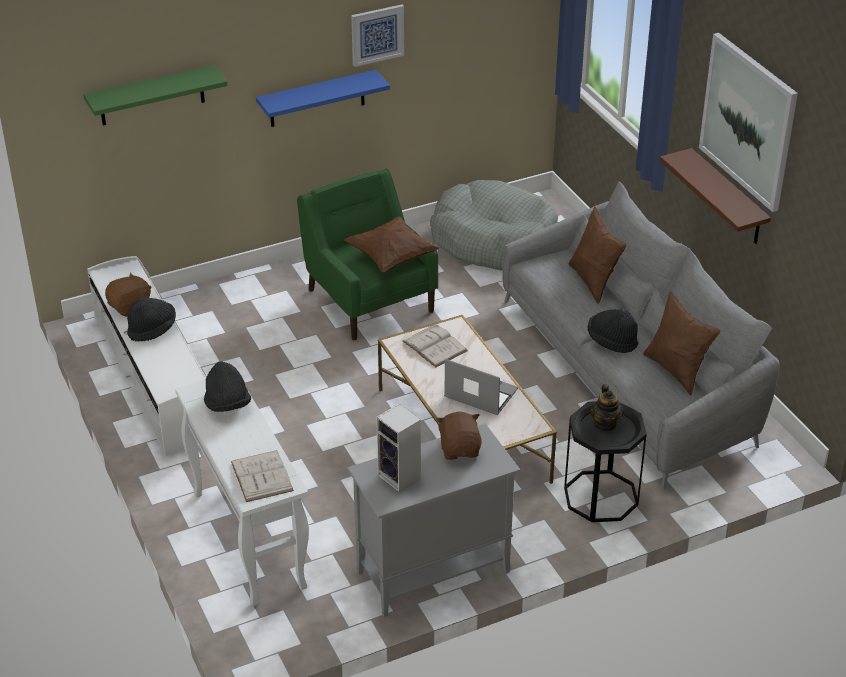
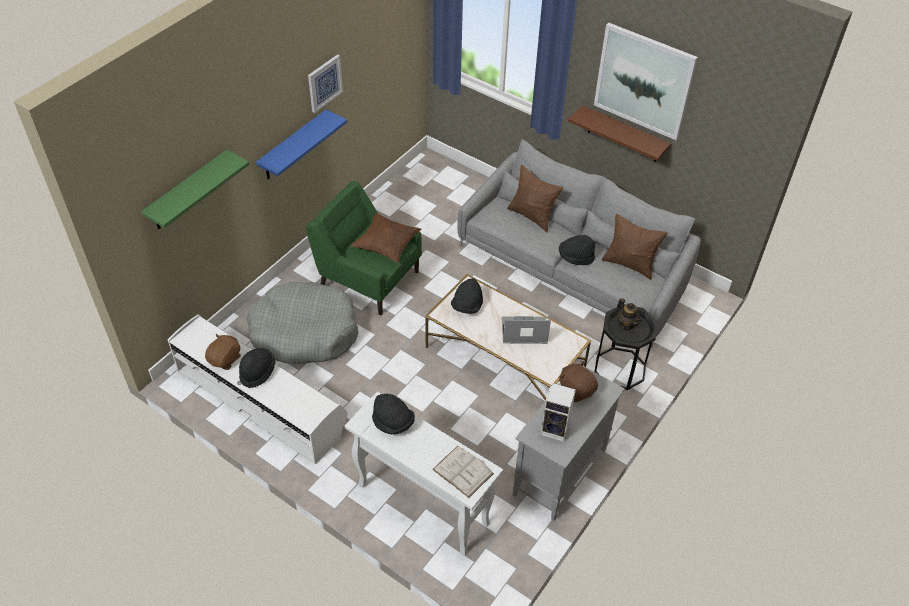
camera: 30 degrees left, 10 degrees up
(434, 346) = (467, 306): white book -> black hat
(494, 240) = (418, 201): grey dog bed -> grey dog bed (304, 332)

